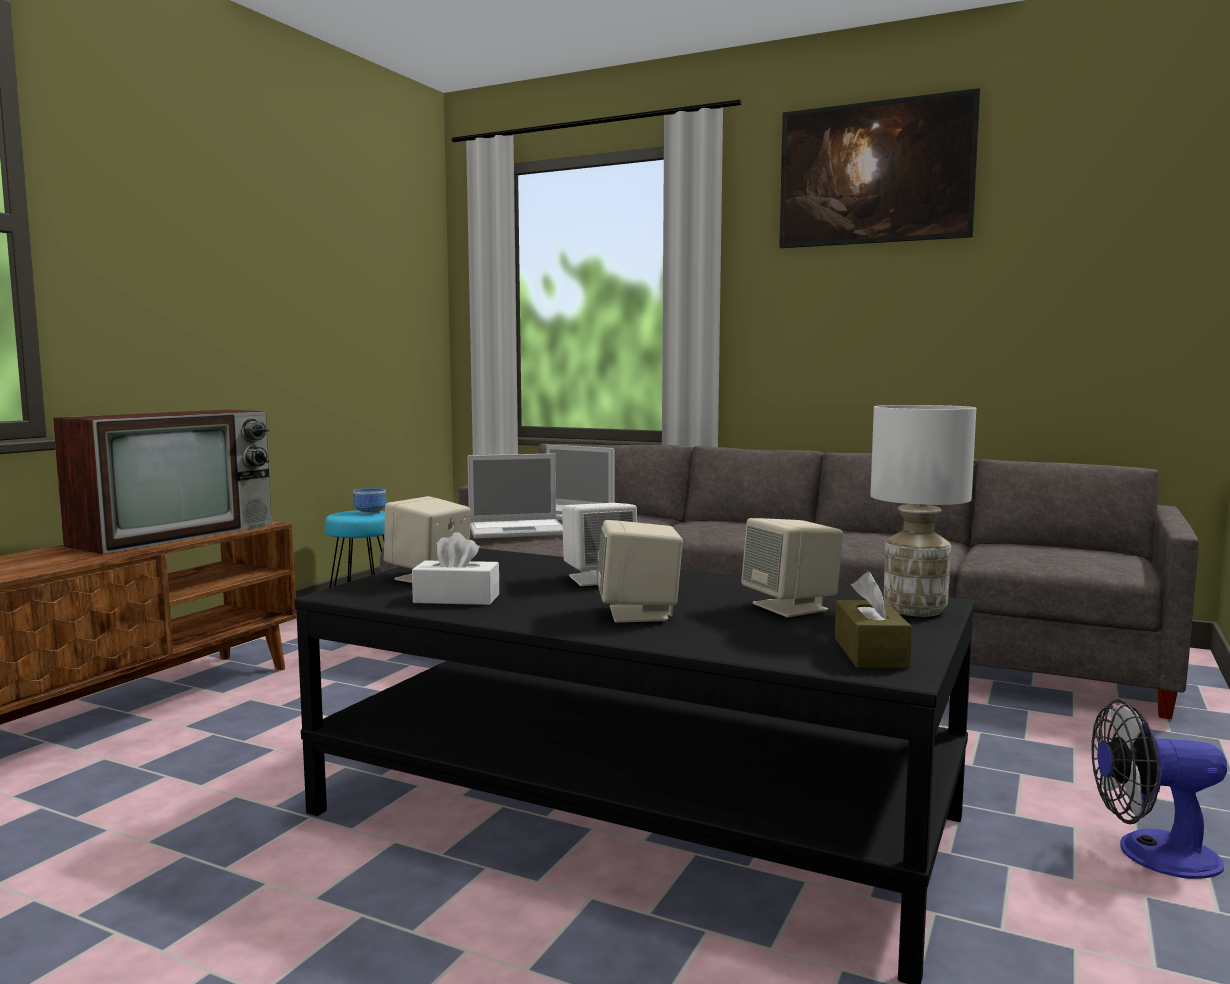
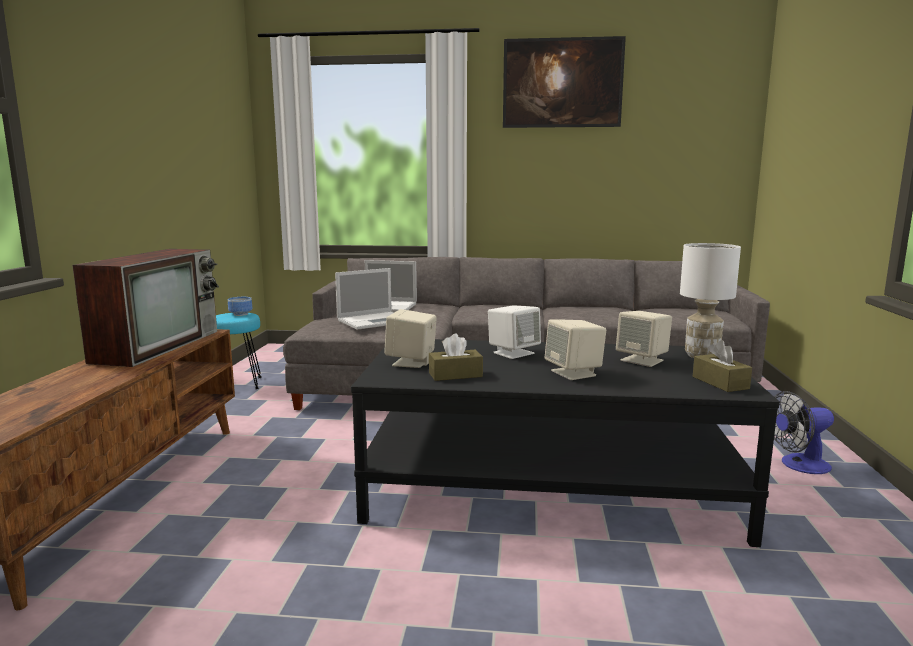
camera: 20 degrees left, 5 degrees up
(456, 598) = (455, 375): white tissue box -> brown tissue box

